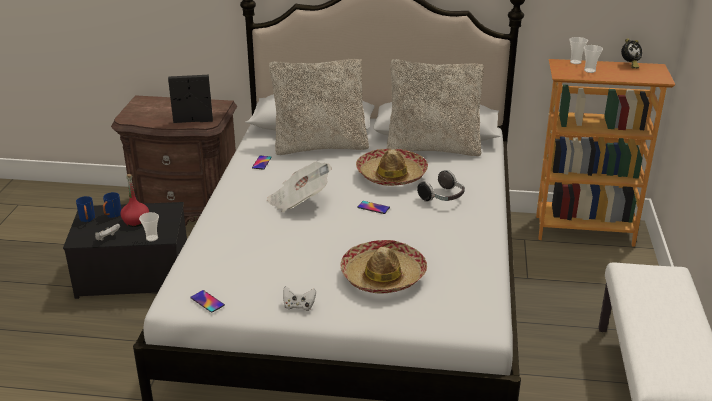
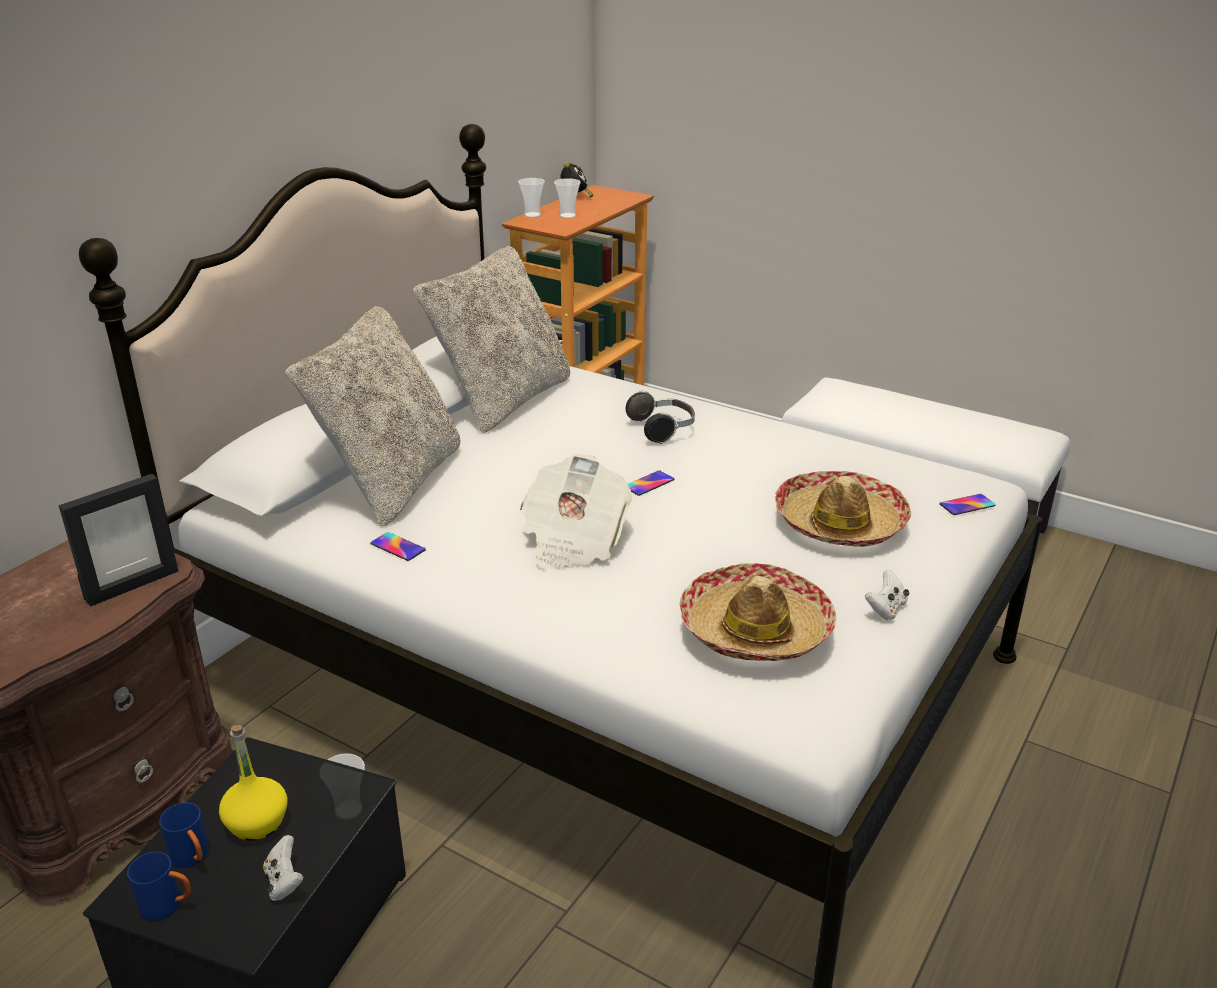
camera: 65 degrees left, 0 degrees up
(136, 221) = (257, 822): red bottle -> yellow bottle
(193, 121) = (132, 585): picture frame -> picture frame turned 150 degrees counterclockwise
(207, 301) = (834, 696): phone -> phone (967, 505)
(391, 175) = (561, 448): hat -> hat (756, 629)

